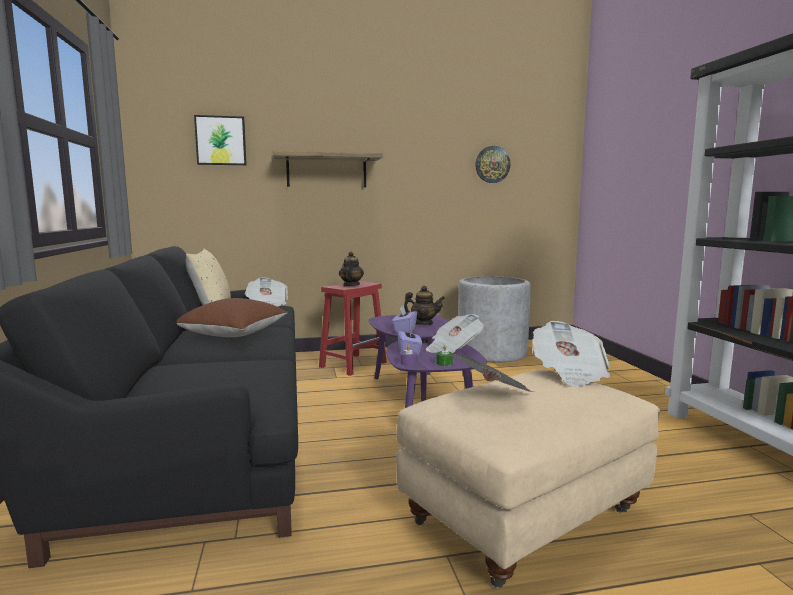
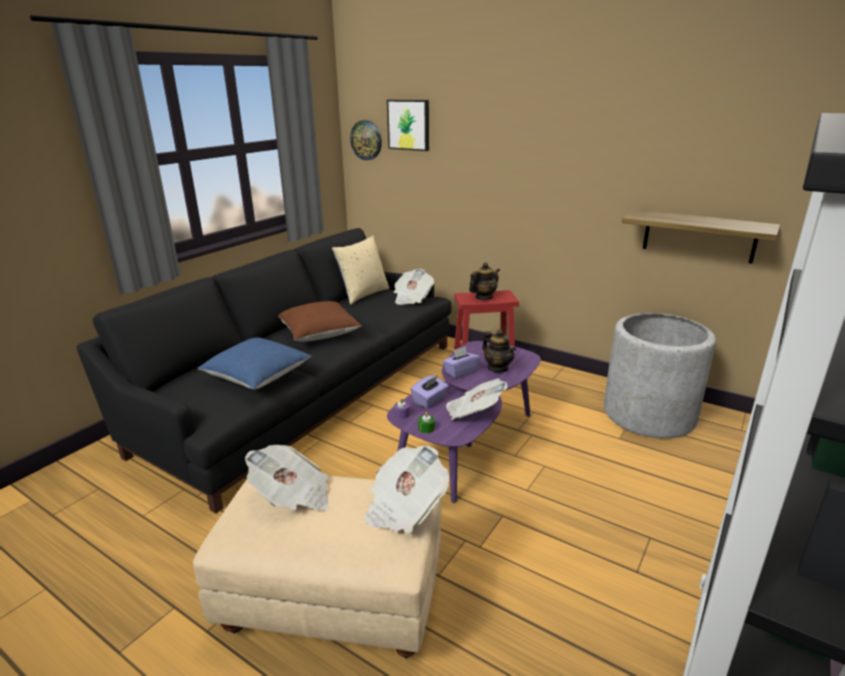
camera: 45 degrees right, 15 degrees up
(241, 368) = (257, 377): none -> blue pillow
(326, 171) = (502, 160): shelf -> shelf (699, 236)
(492, 164) = (723, 162): wall clock -> wall clock (366, 140)

